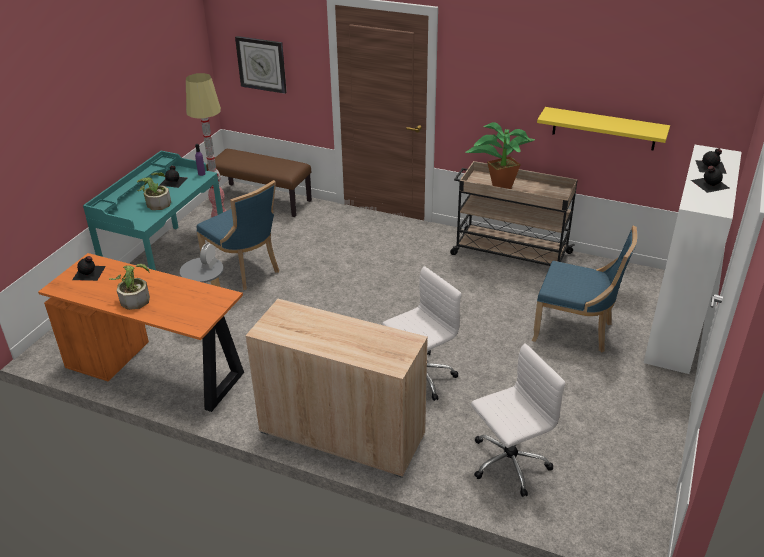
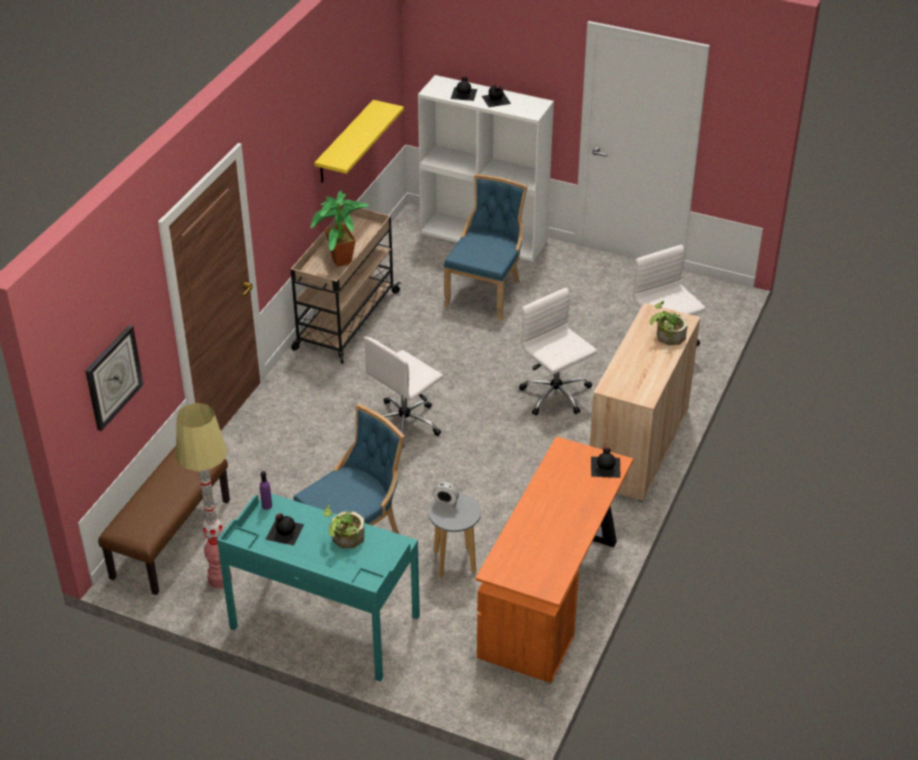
camera: 90 degrees left, 5 degrees up
(89, 273) = (520, 566): black bottle -> black bottle (606, 466)
(135, 298) = (569, 517): potted plant -> potted plant (666, 337)
(377, 288) = (405, 423): none -> white office chair

